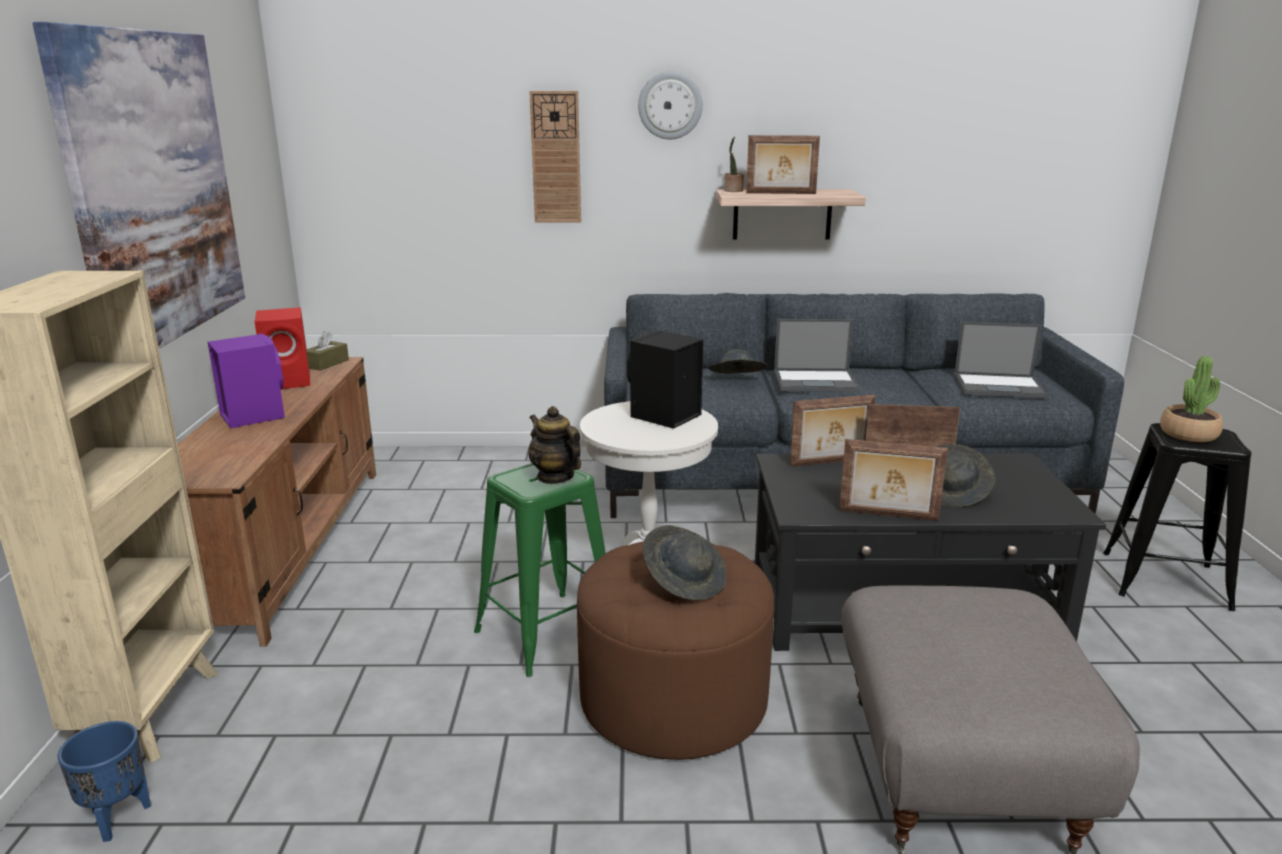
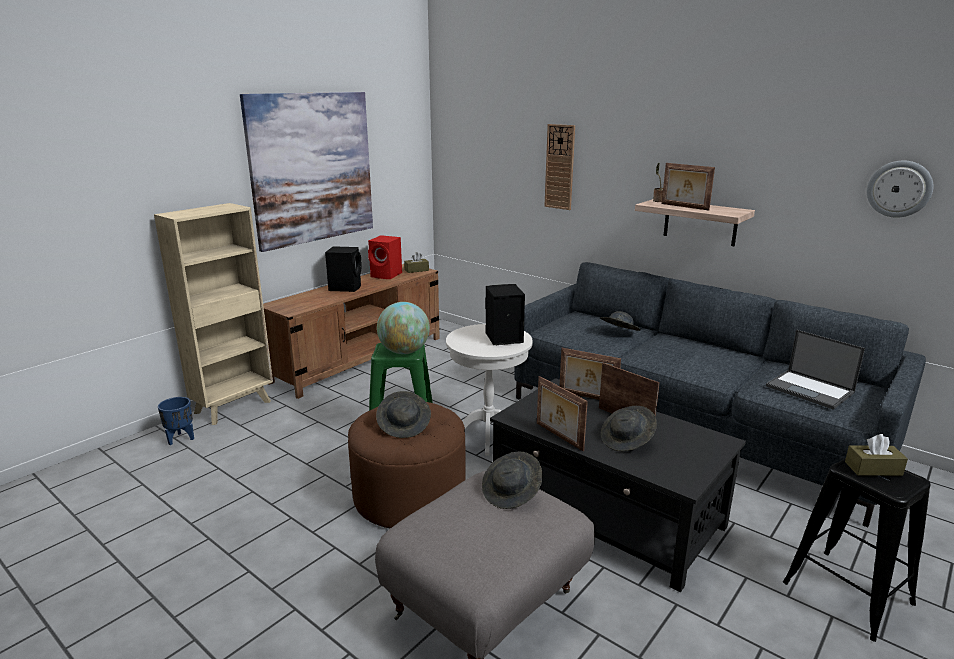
camera: 40 degrees right, 0 degrees up
(253, 416) = (345, 287): purple speaker -> black speaker
(555, 477) = (404, 352): teapot -> globe
(670, 105) = (629, 138): wall clock -> wall clock (899, 189)
(816, 381) = (671, 347): laptop -> none
(948, 600) = (512, 493): none -> grey hat
(1188, 434) = (873, 468): potted plant -> brown tissue box

